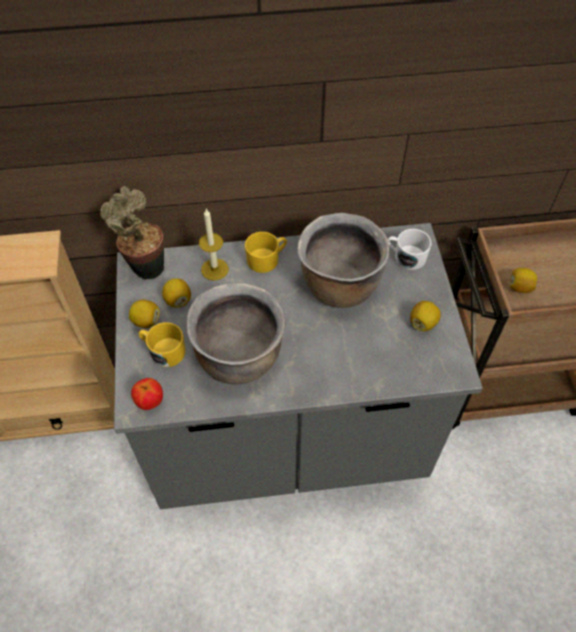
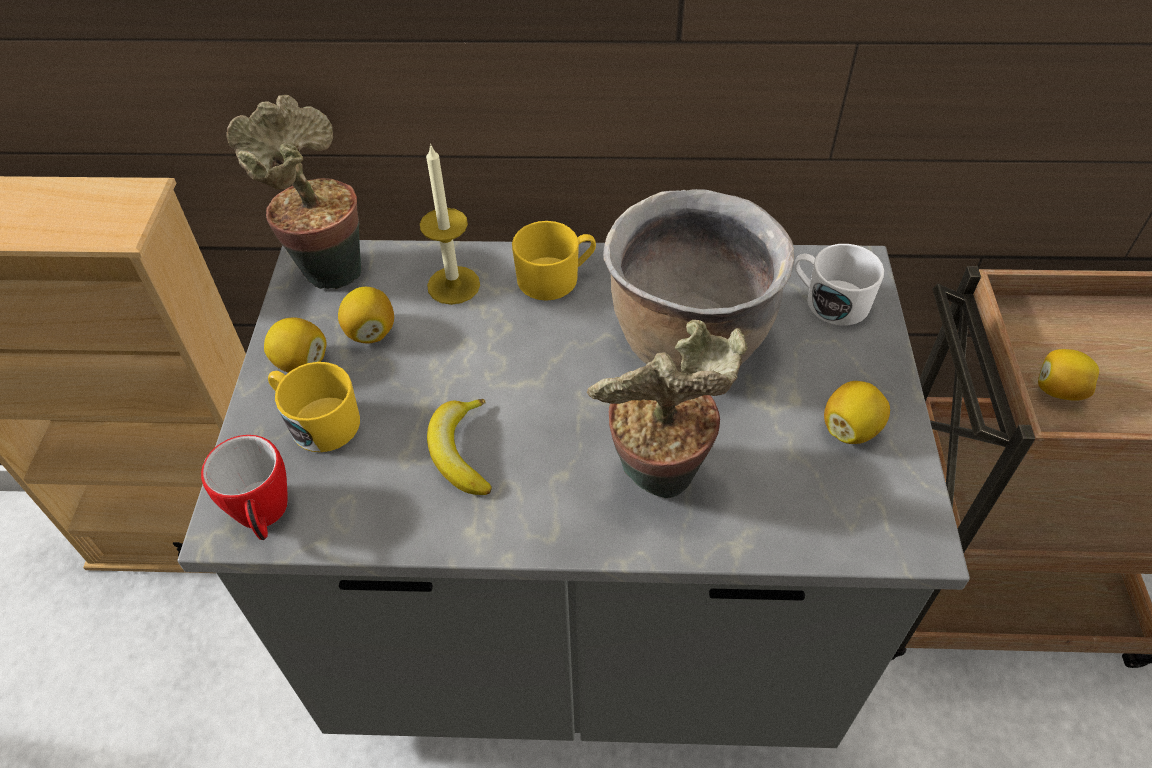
camera: 10 degrees right, 5 degrees down
(150, 402) = (263, 516): apple -> mug
(239, 358) = (461, 452): brown cooking pot -> banana
(336, 359) = (659, 479): none -> potted plant

